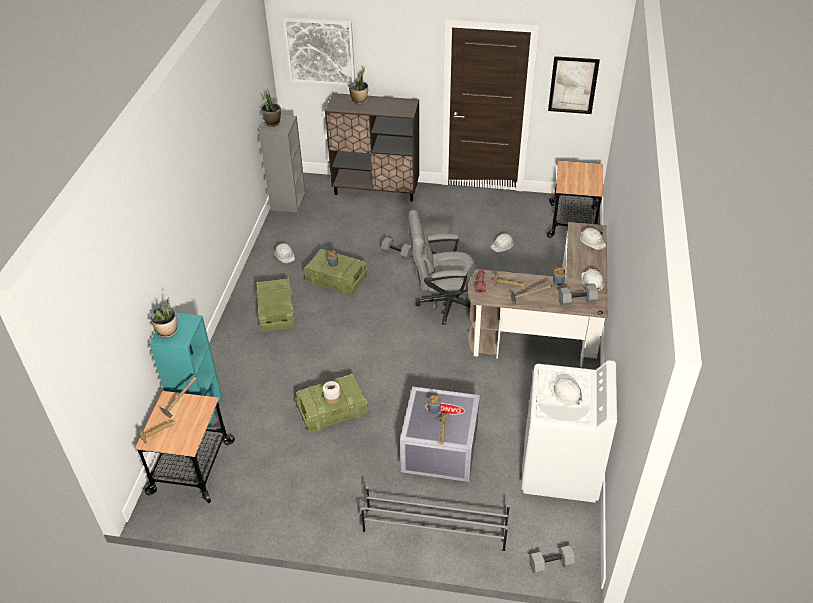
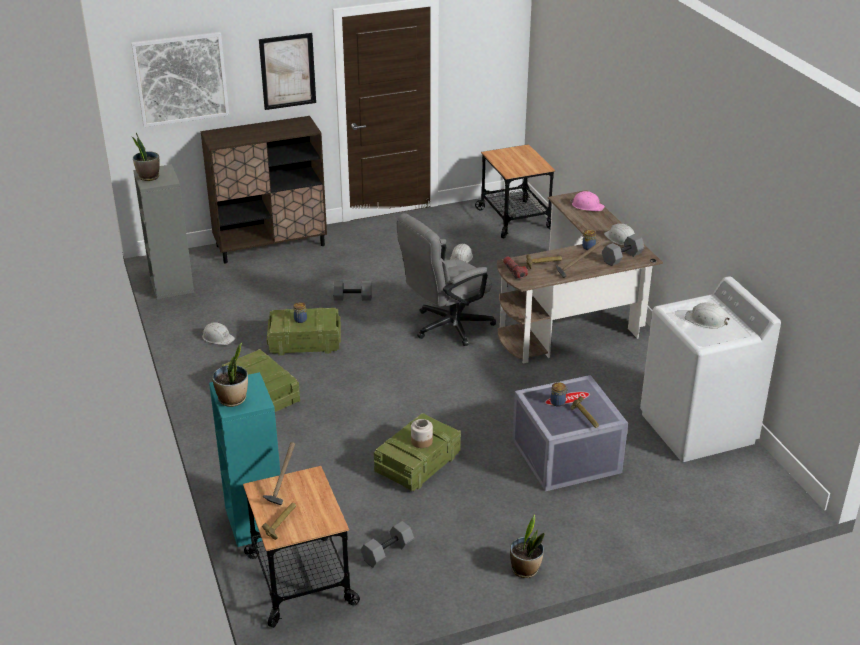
camera: 30 degrees left, 10 degrees down
(359, 101) = (241, 131): potted plant -> potted plant (525, 569)
(434, 530) = (627, 528): grey shoe rack -> none
(550, 564) = (763, 510): grey dumbbell -> grey dumbbell (387, 553)
(573, 85) = (480, 61): picture -> picture (287, 71)
(592, 241) = (587, 206): white hard hat -> pink hard hat

